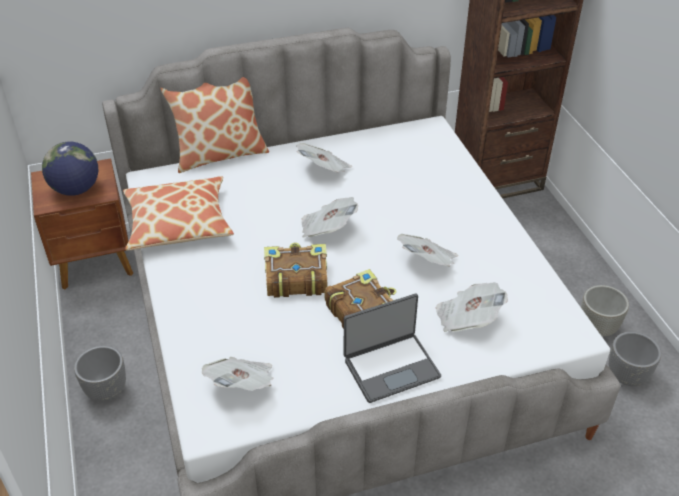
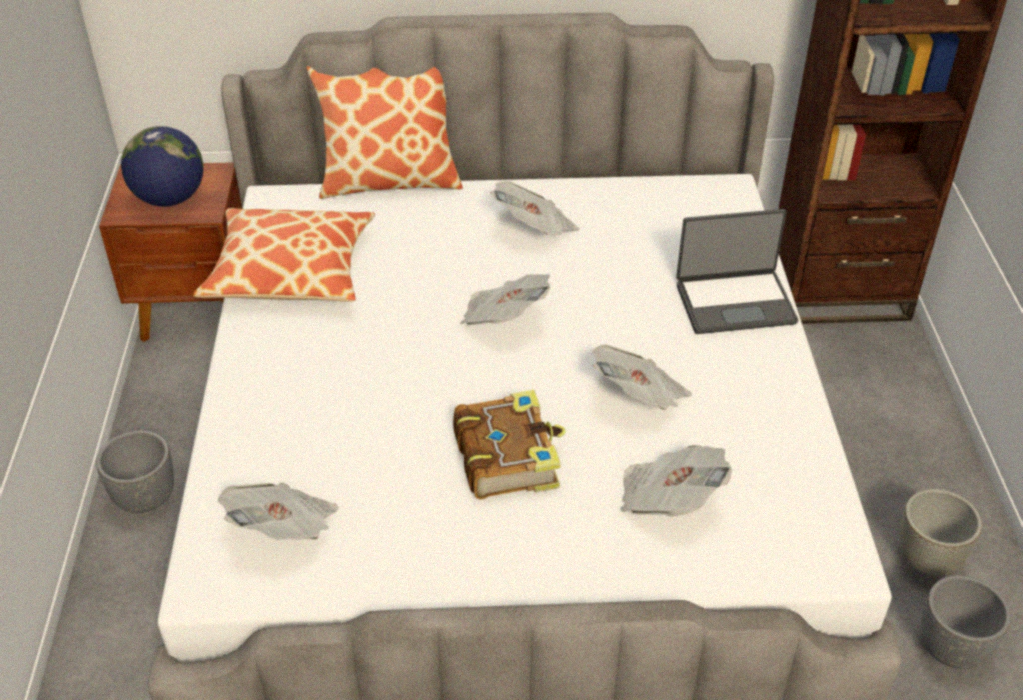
camera: 15 degrees right, 0 degrees up
(295, 278) = (427, 383): book -> none
(391, 367) = (517, 550): laptop -> laptop (735, 302)

